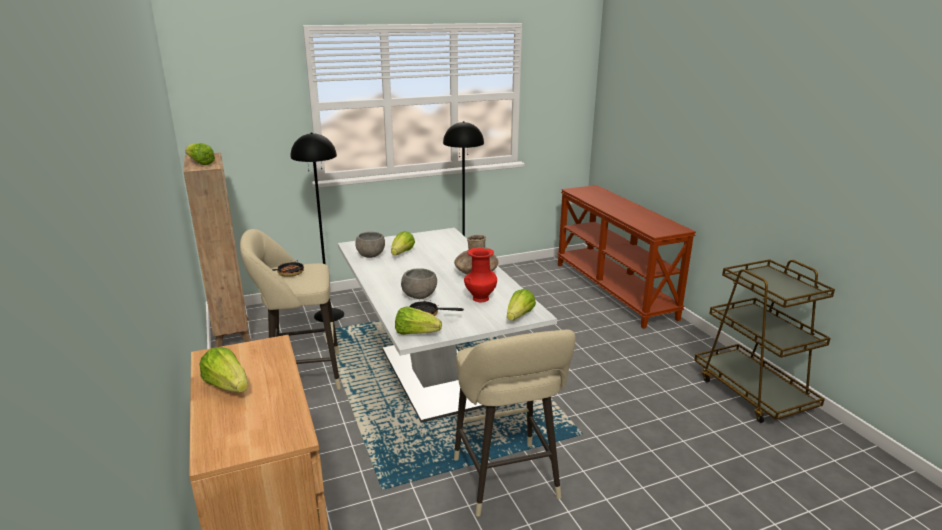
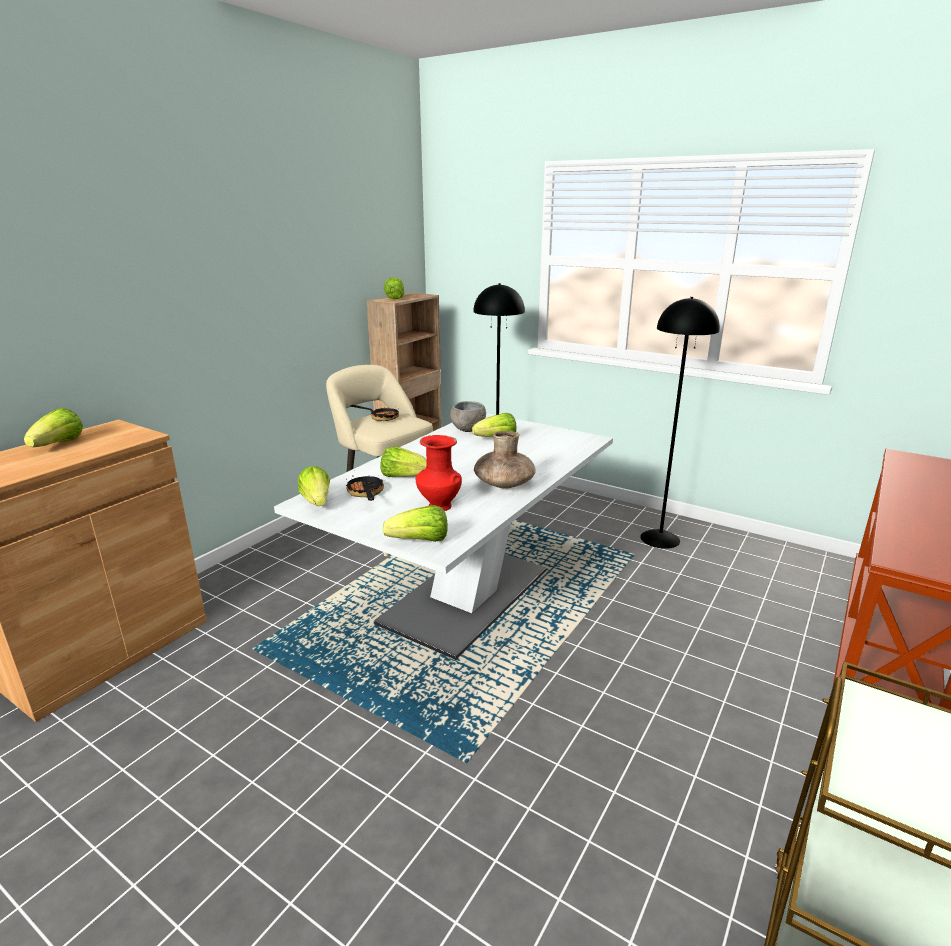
camera: 55 degrees right, 0 degrees up
(419, 296) = (404, 477): grey bowl -> lettuce
(507, 482) = (317, 732): beige stool -> none

